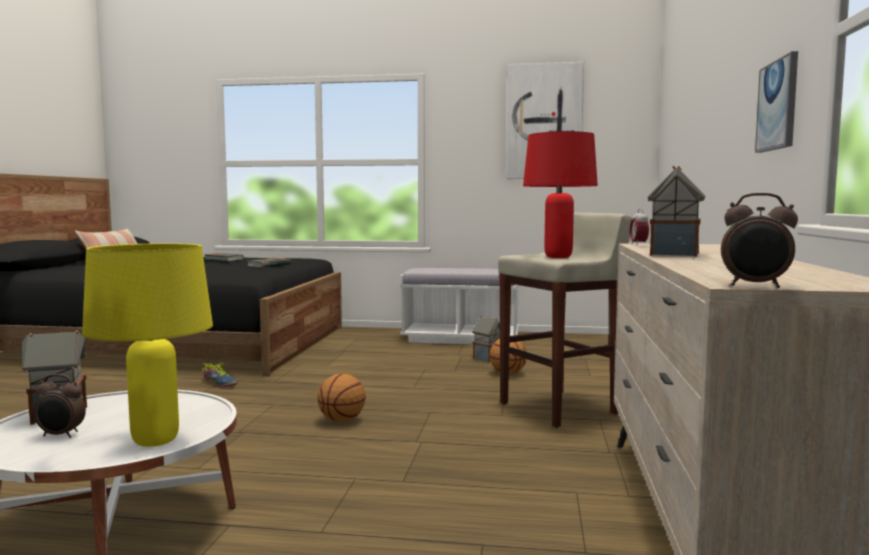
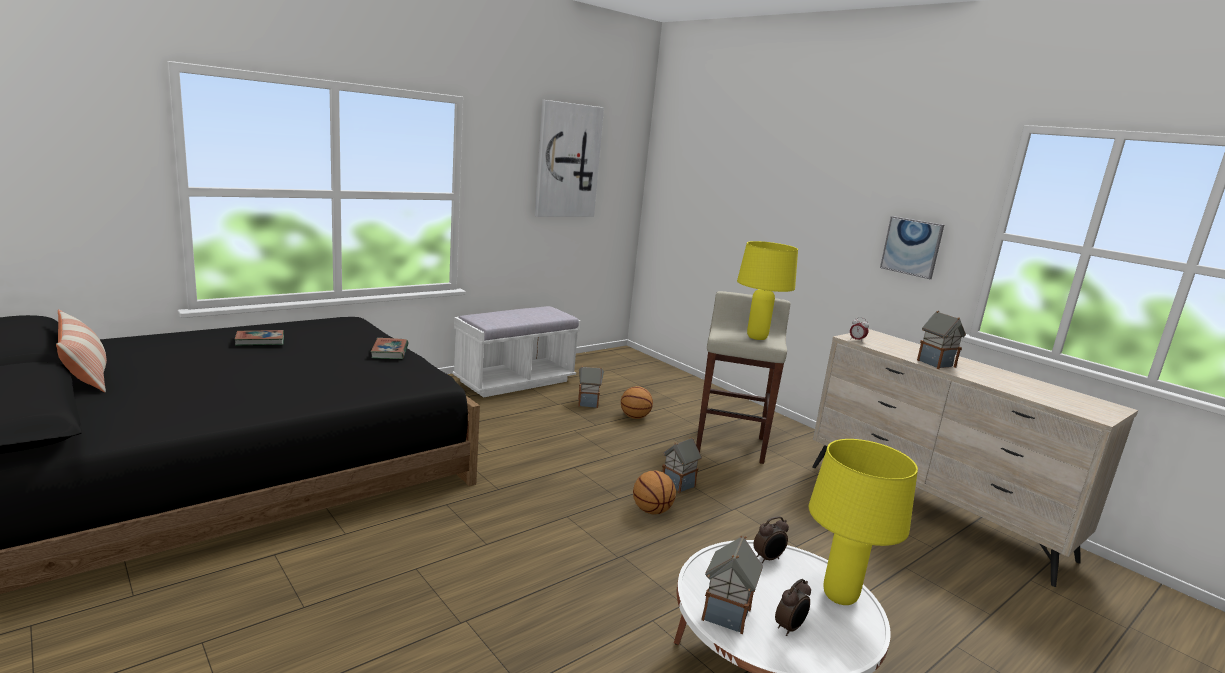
camera: 50 degrees left, 10 degrees up
(220, 383) = (456, 510): shoe -> none
(416, 414) = (678, 484): none -> toy house
(557, 257) = (756, 338): red table lamp -> yellow table lamp
(755, 286) = (1108, 419): alarm clock -> alarm clock (768, 559)

